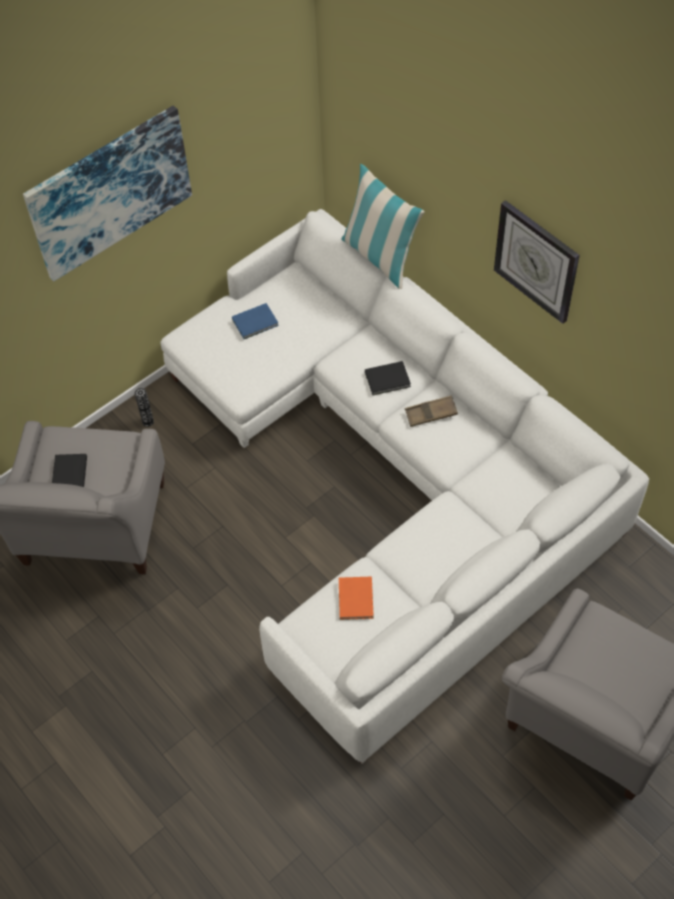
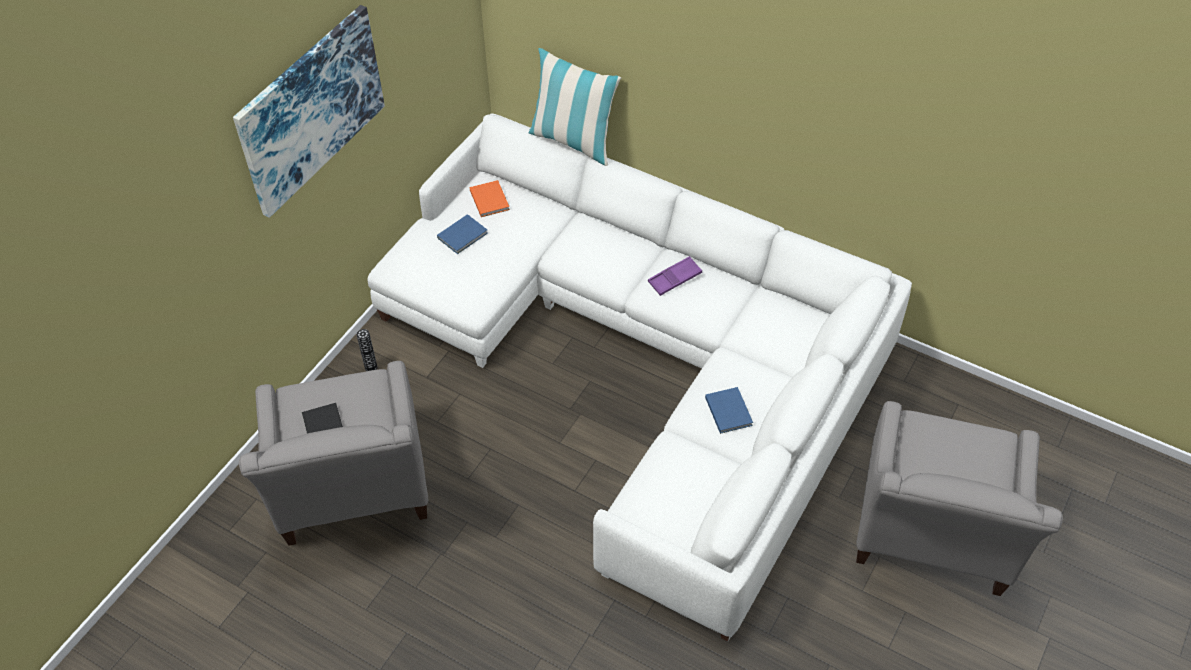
camera: 20 degrees left, 5 degrees down
(356, 598) = (675, 470): orange book -> orange book (490, 199)
(389, 379) = (620, 257): black book -> none
(428, 555) = (729, 410): none -> blue book
(431, 414) = (674, 279): brown tray -> purple tray
(536, 261) = (761, 90): wall clock -> none

